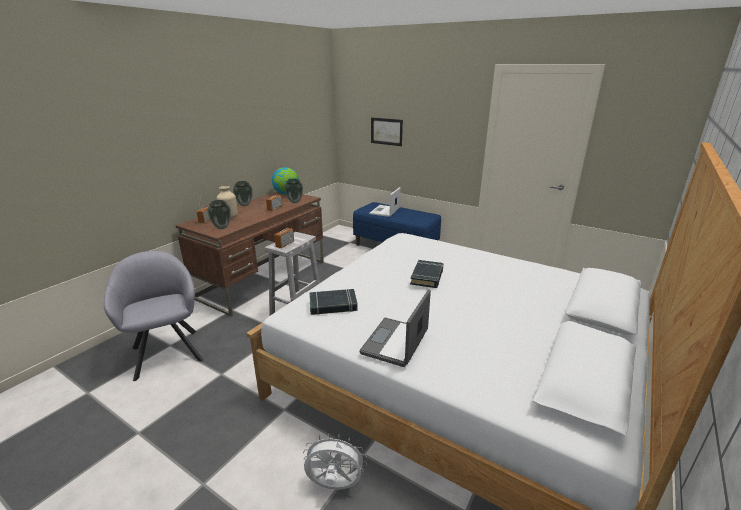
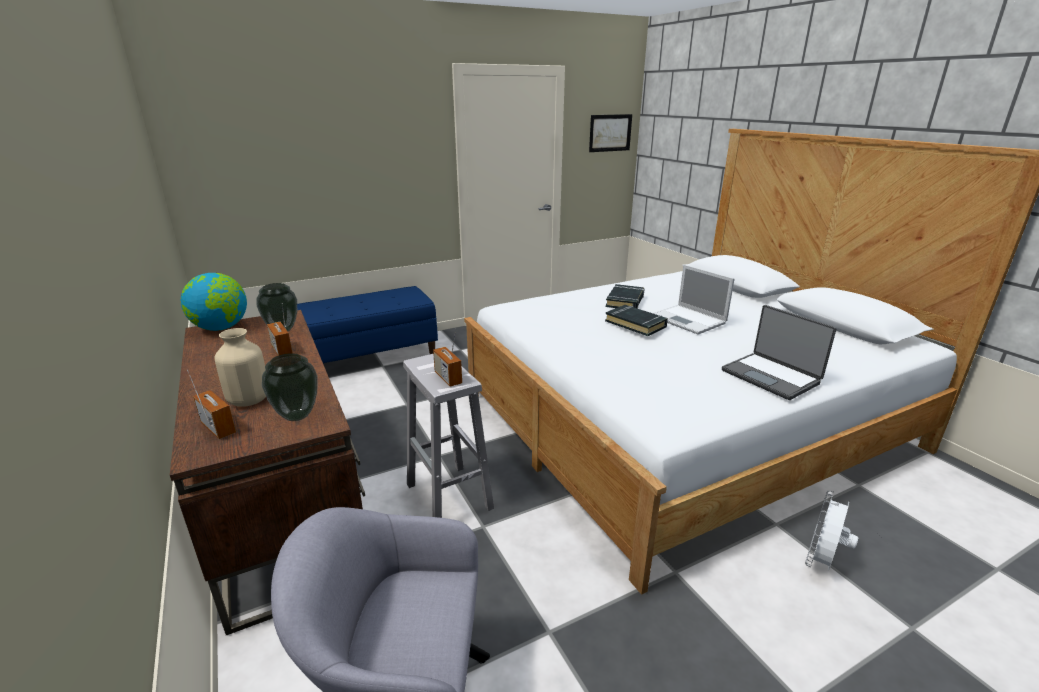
camera: 60 degrees left, 0 degrees up
(244, 205) = (201, 373): vase -> none
(333, 305) = (665, 391): black book -> black book (625, 301)
(384, 211) = (344, 308): laptop -> laptop (689, 320)
(386, 131) = (292, 178): picture -> picture (610, 133)

